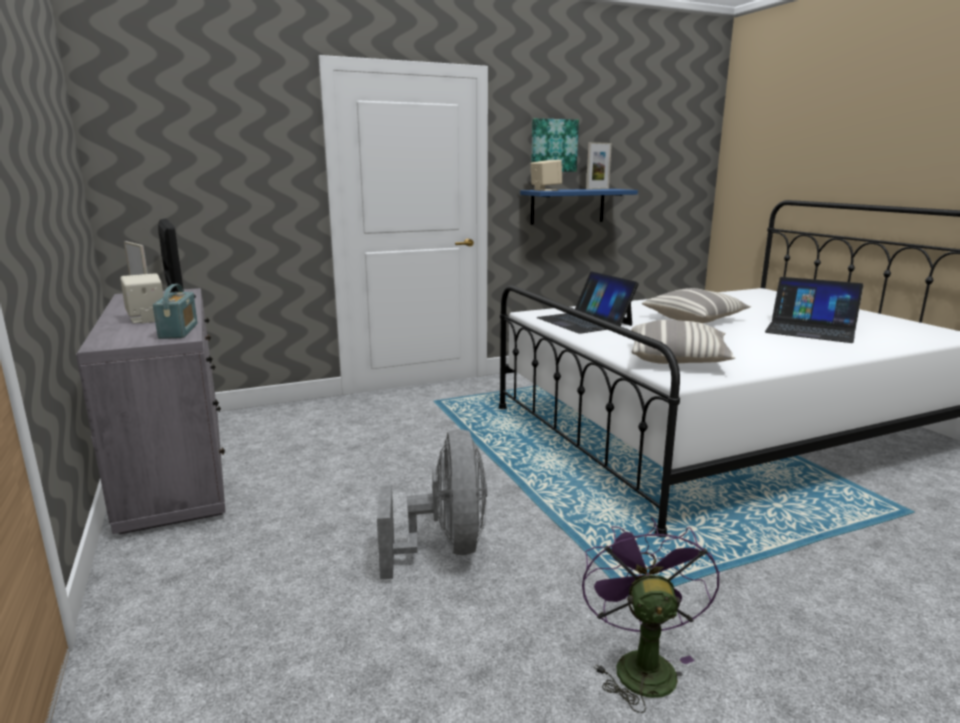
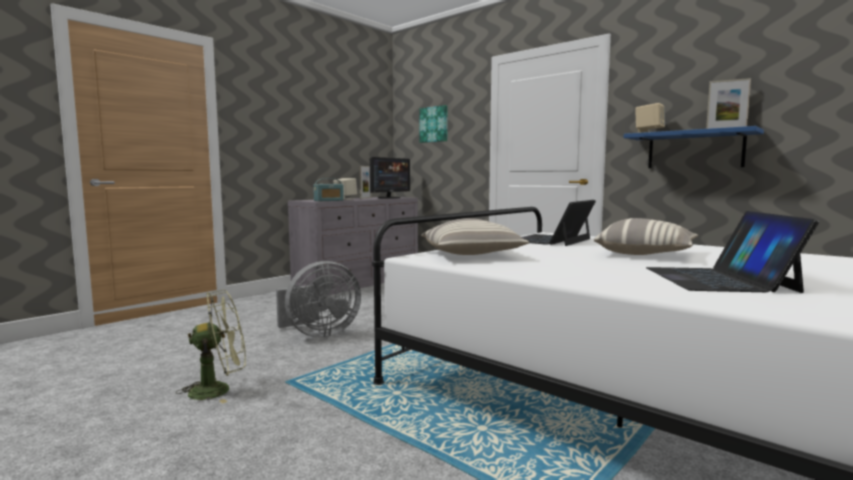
camera: 65 degrees right, 10 degrees down
(553, 145) = (677, 91): picture -> picture (434, 124)
(640, 664) = (219, 390): purple fan -> green fan

